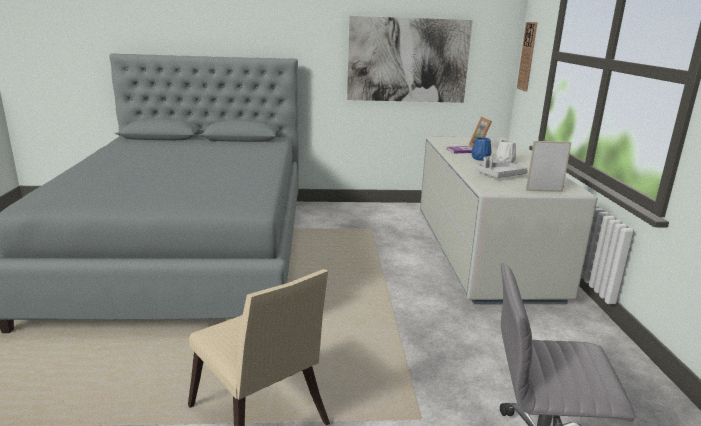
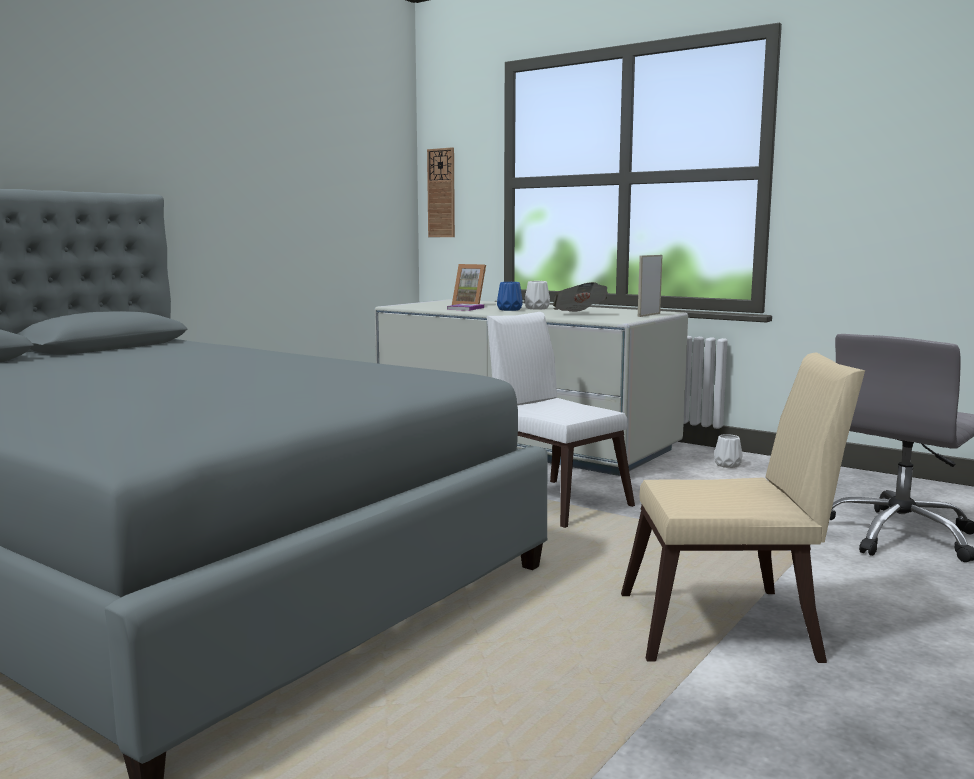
camera: 50 degrees left, 10 degrees down
(392, 299) = (552, 500): none -> white chair
(408, 60) = (304, 200): picture -> none
(500, 175) = (579, 314): grey tray -> newspaper
(574, 335) = (726, 465): none -> white vase

